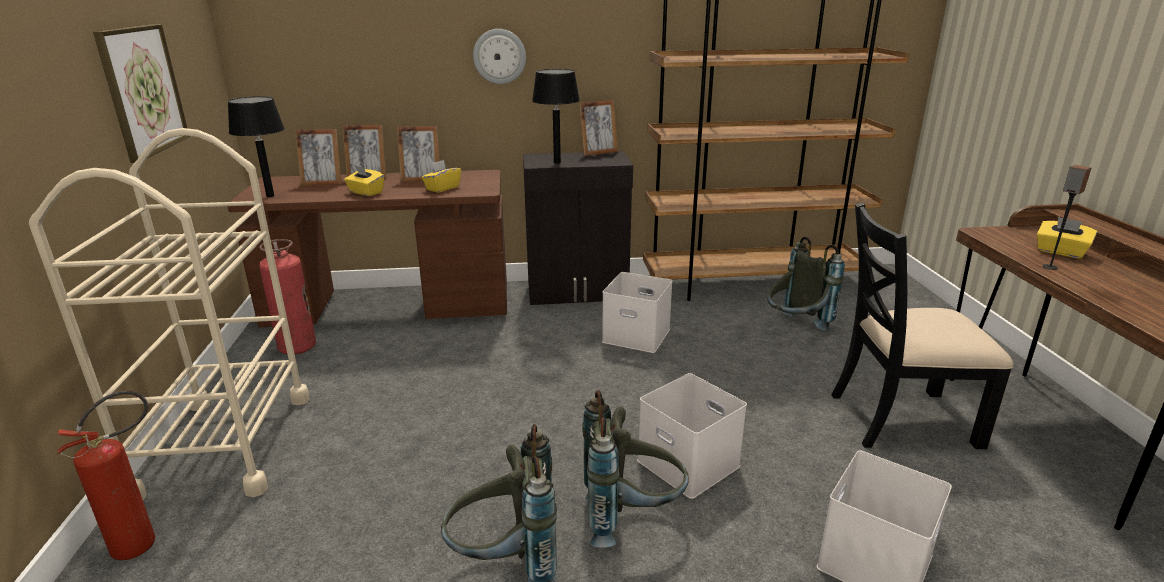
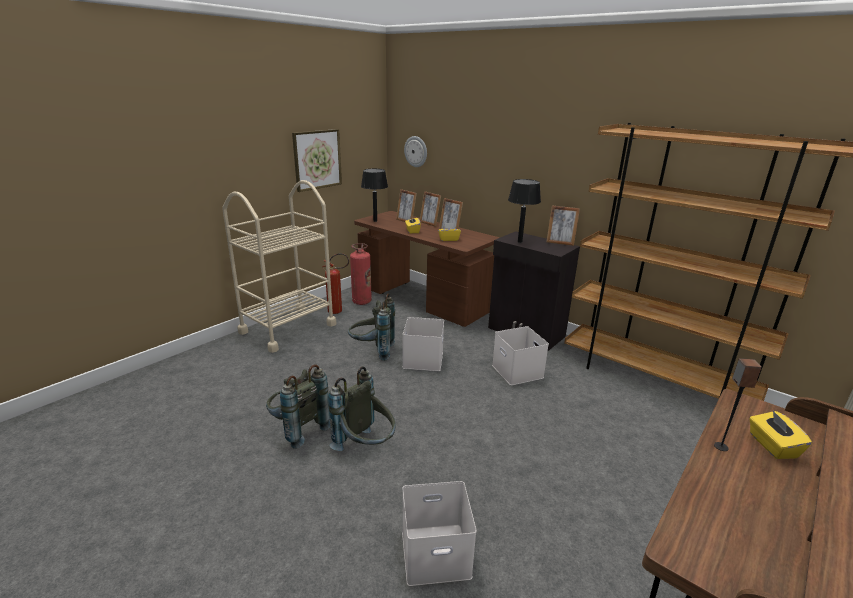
camera: 45 degrees right, 0 degrees up
(145, 542) = (227, 348): fire extinguisher -> fire extinguisher (338, 311)
(499, 56) = (513, 166): wall clock -> wall clock (416, 151)
(690, 463) = (431, 446): white storage box -> white storage box (424, 360)
(795, 328) = (633, 421): grey backpack -> grey backpack (372, 351)
(901, 418) = (602, 513): black chair -> none

